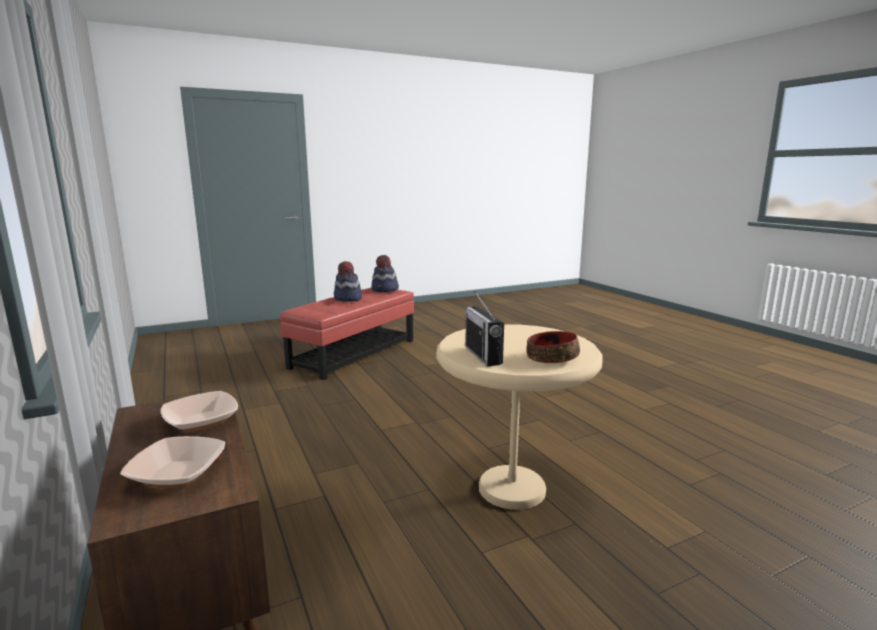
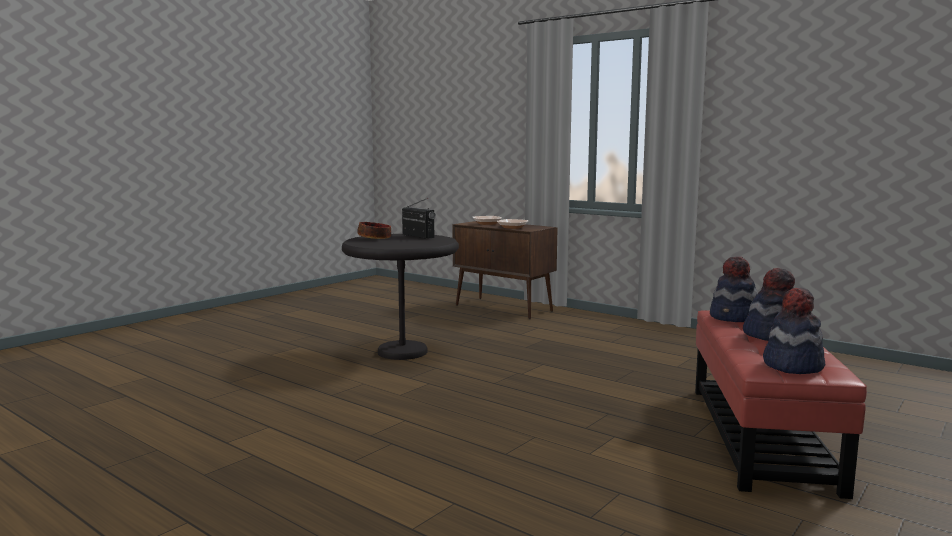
camera: 155 degrees right, 5 degrees down
(329, 308) = (734, 318): none -> hat
(512, 489) = (402, 352): beige side table -> black side table

